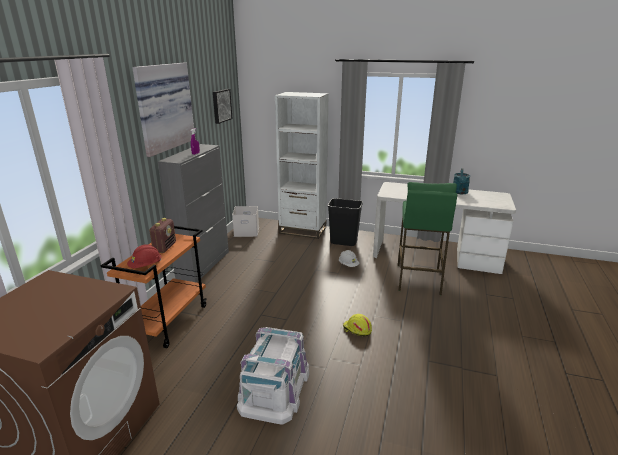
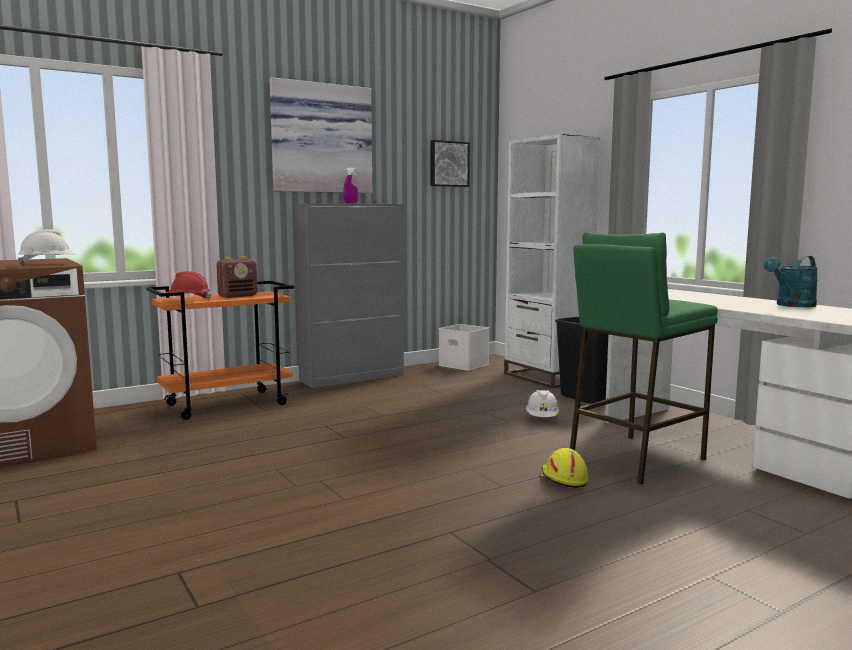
camera: 40 degrees right, 15 degrees down
(102, 295) = (48, 264): none -> white hard hat
(274, 387) = (209, 478): white storage box -> none
(357, 329) = (413, 471): yellow hard hat -> yellow hard hat (563, 479)

